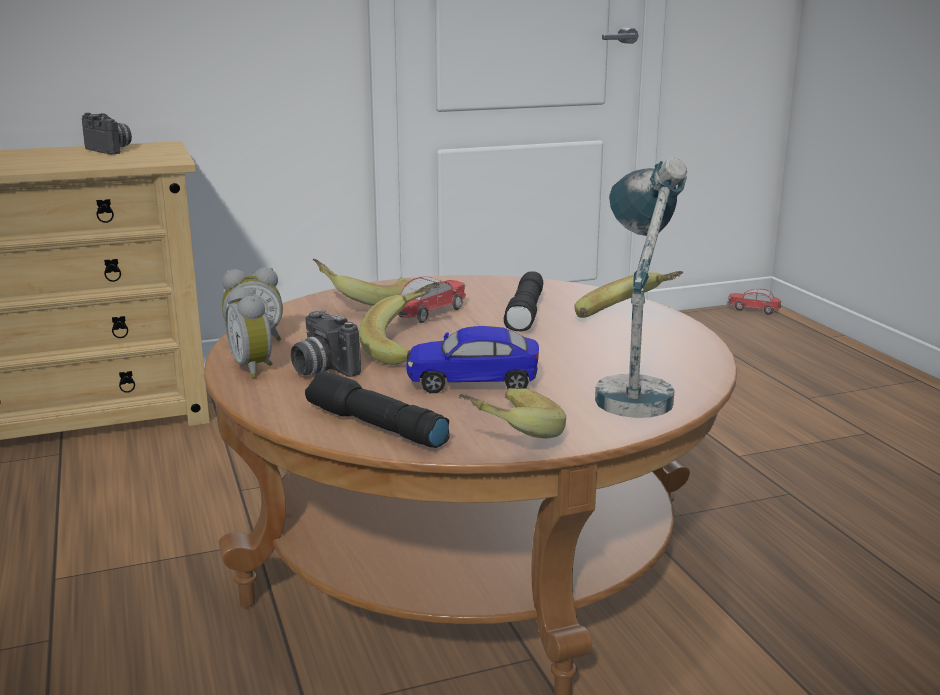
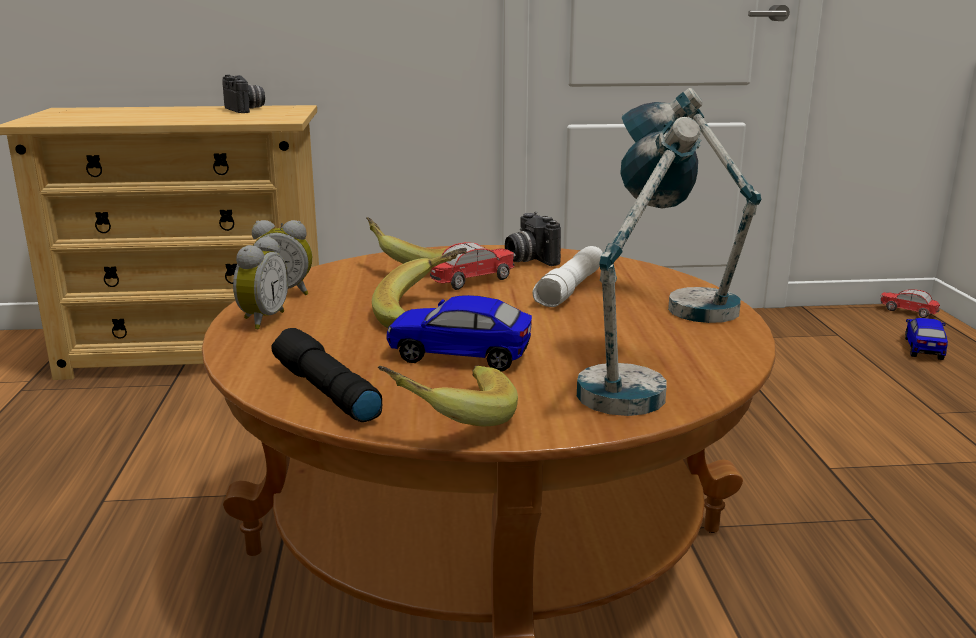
camera: 15 degrees right, 0 degrees up
(255, 368) = (261, 320): alarm clock -> alarm clock turned 150 degrees counterclockwise
(321, 369) = (321, 327): camera -> camera (528, 259)
(526, 313) = (571, 289): black flashlight -> white flashlight
(627, 317) = (679, 302): banana -> table lamp
(778, 342) = (923, 348): none -> toy car

